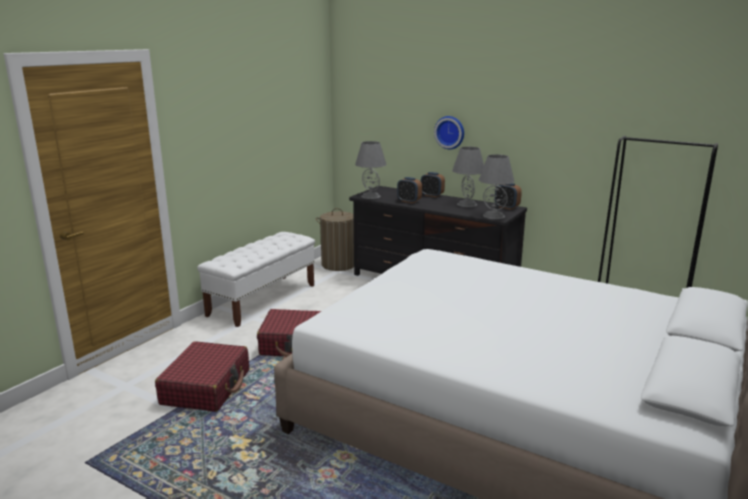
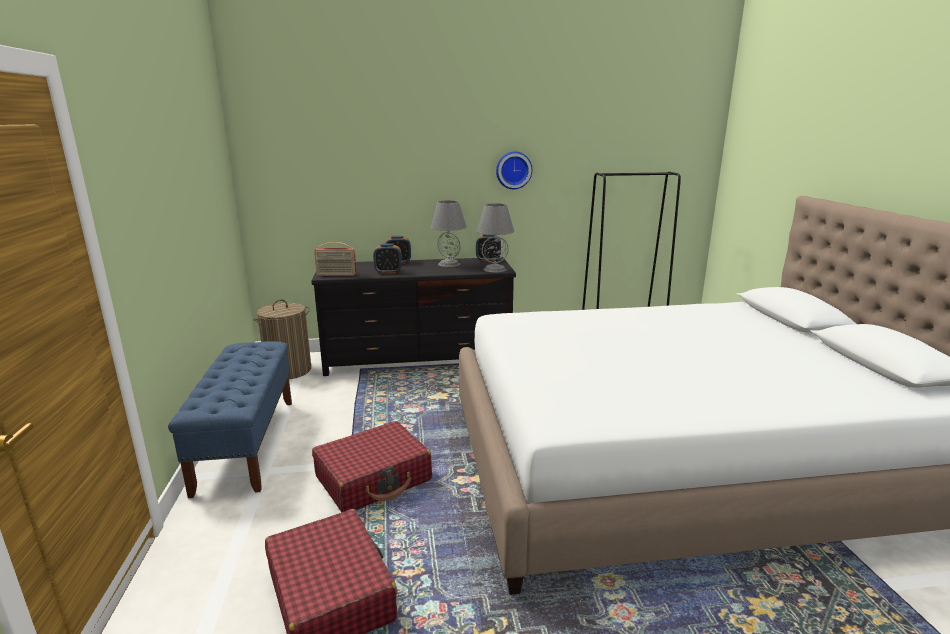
camera: 40 degrees left, 0 degrees up
(263, 300) = (247, 443): white bench -> blue bench
(371, 196) = (336, 275): grey table lamp -> radio
(450, 132) = (408, 188): wall clock -> wall clock (513, 170)

